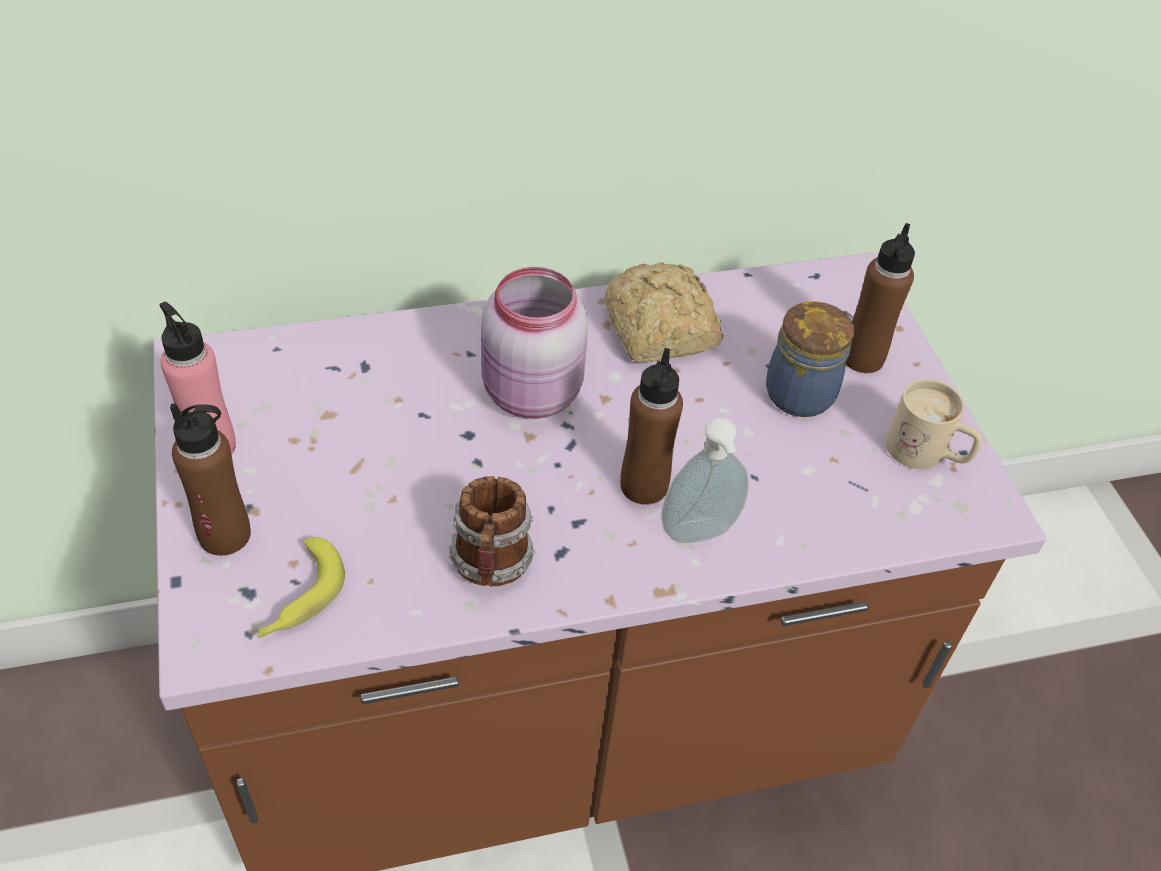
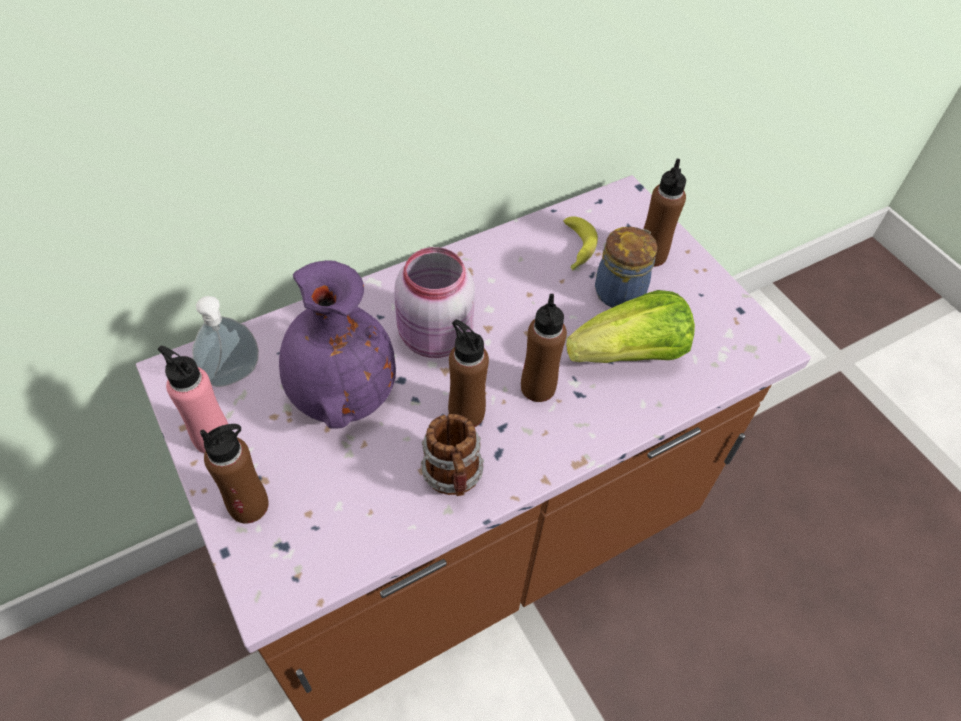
camera: 15 degrees left, 5 degrees up
(299, 598) = (323, 540): banana -> banana (575, 250)
(386, 432) = (340, 393): none -> purple vase
(537, 494) = (466, 413): none -> brown bottle
(659, 331) = (508, 268): bread -> none
(700, 535) = (588, 414): soap dispenser -> soap dispenser (235, 378)
(786, 475) = (630, 355): none -> lettuce
(927, 454) = (716, 316): beige mug -> none

